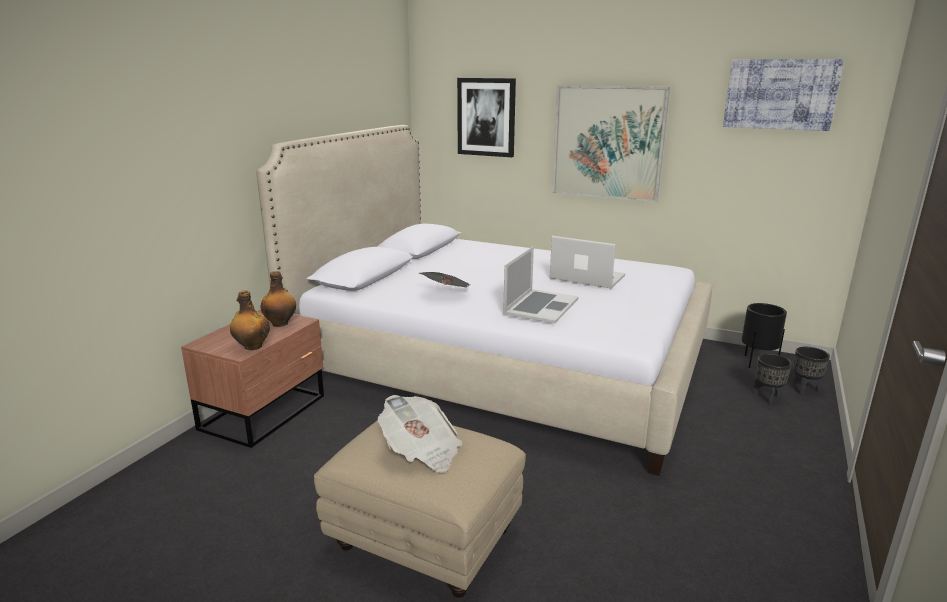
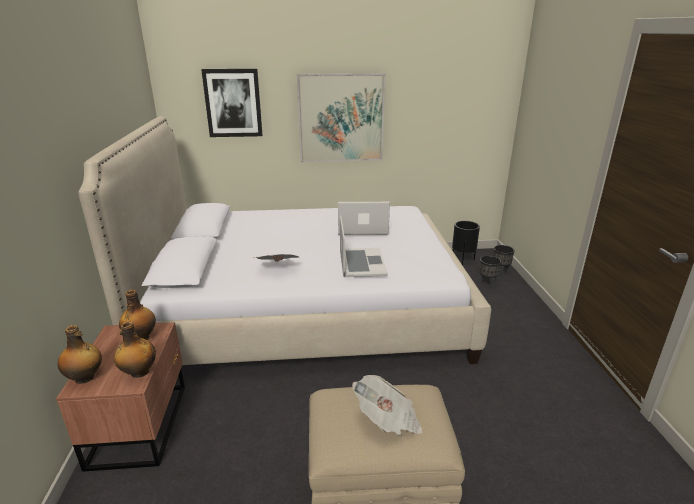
camera: 30 degrees left, 5 degrees up
(212, 339) = (85, 378): none -> bottle
(780, 94) = (459, 76): picture -> none

